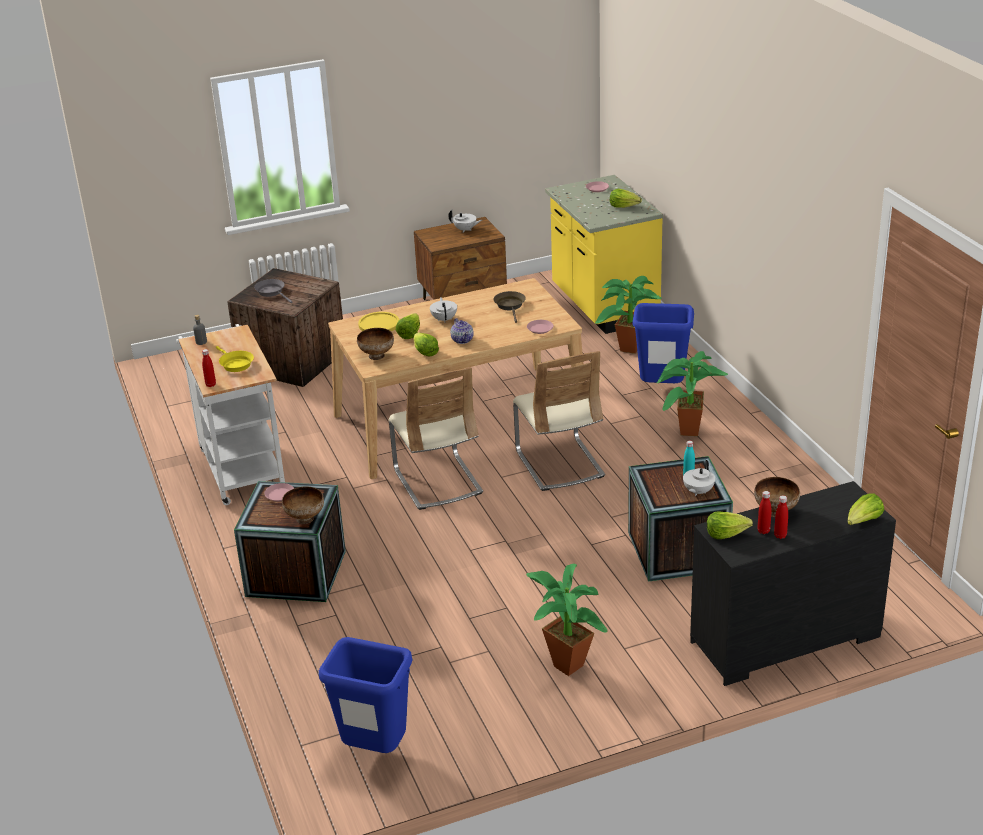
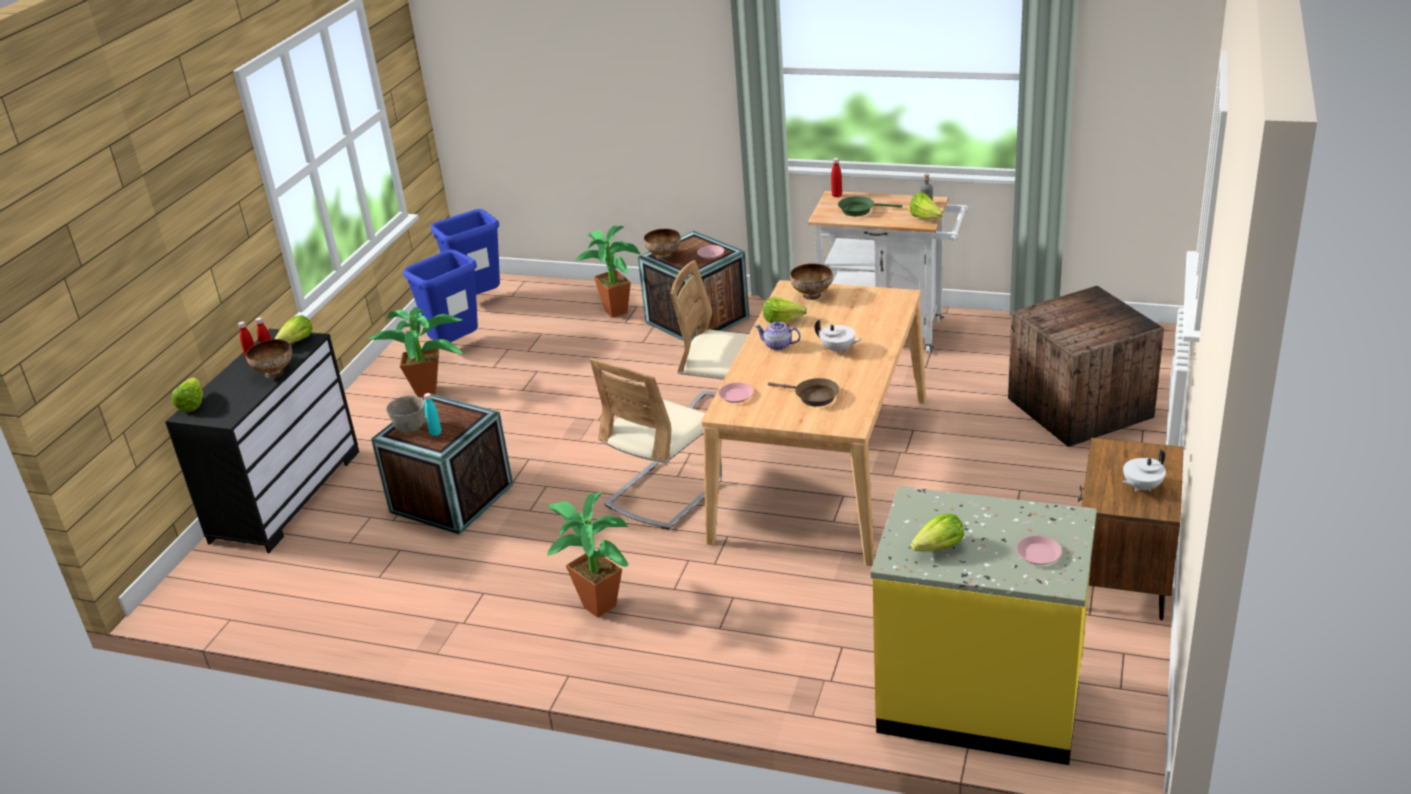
camera: 130 degrees right, 0 degrees up
(235, 364) = (860, 210): yellow frying pan -> green frying pan
(272, 292) = (1089, 311): grey frying pan -> none
(379, 324) = (877, 313): yellow plate -> none
(410, 334) = (832, 323): lettuce -> lettuce (926, 218)
(559, 464) = (663, 494): beige chair -> beige chair turned 75 degrees counterclockwise
(626, 350) = (830, 656): potted plant -> potted plant (616, 309)
(661, 389) = (706, 634): blue trash can -> blue trash can (456, 347)
(698, 492) = (411, 428): white teapot -> grey bowl

